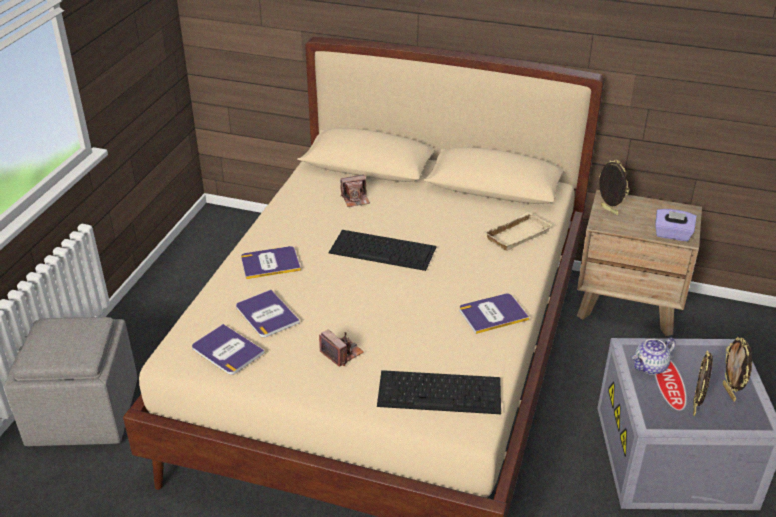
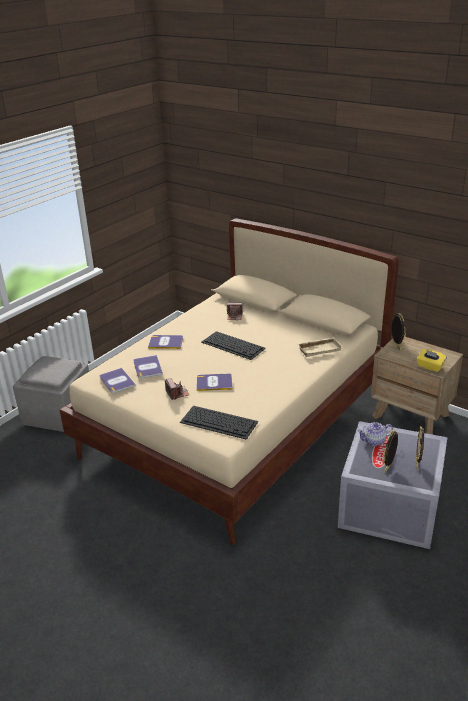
camera: 20 degrees right, 5 degrees down
(493, 314) = (276, 389): book -> book (214, 383)
(672, 235) = (430, 367): purple tissue box -> yellow tissue box

